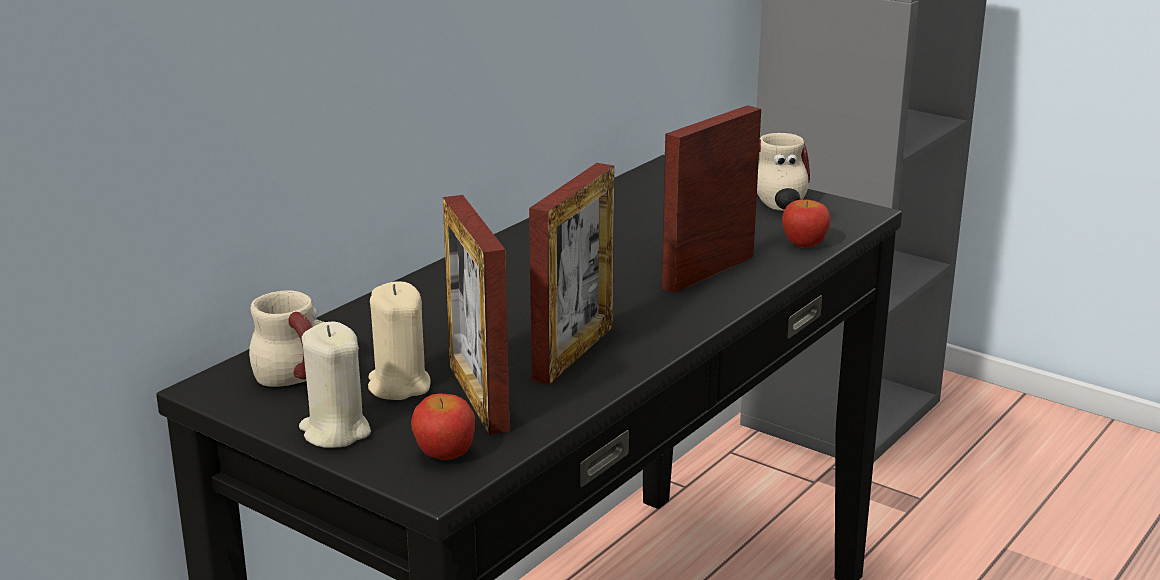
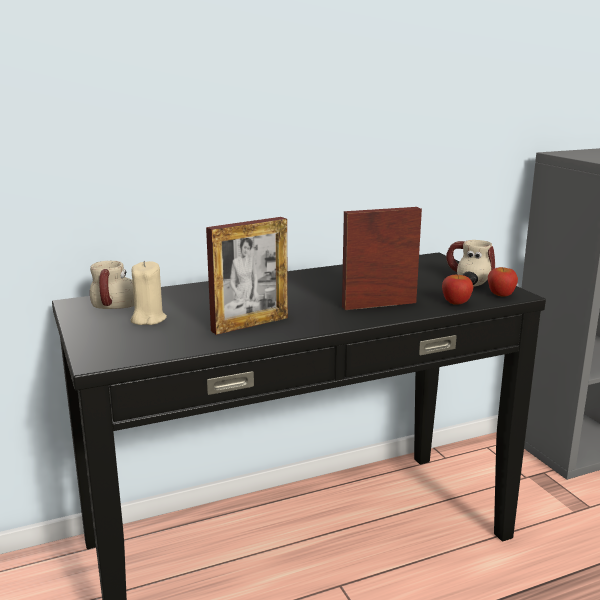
camera: 30 degrees right, 5 degrees down
(335, 431) = (91, 330): beige candle -> none
(444, 453) = (120, 350): apple -> apple (500, 294)
(478, 397) = (174, 332): picture frame -> none

